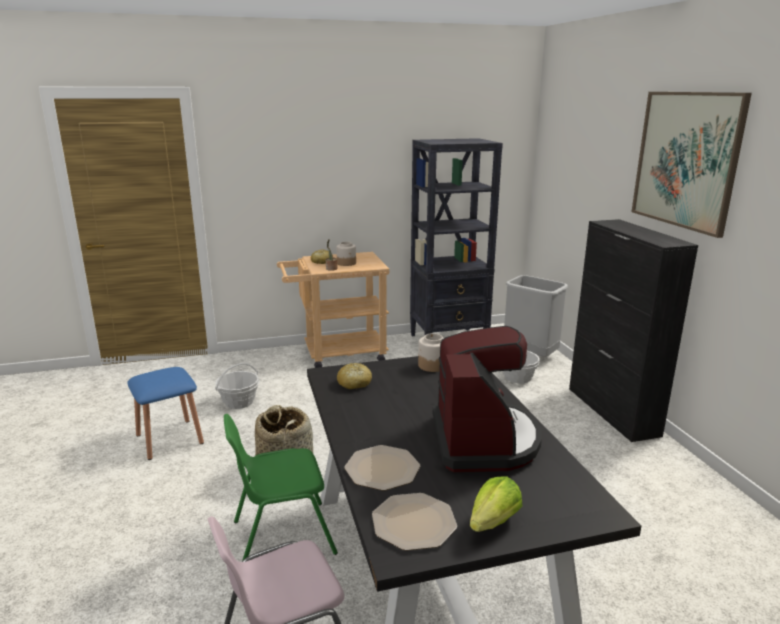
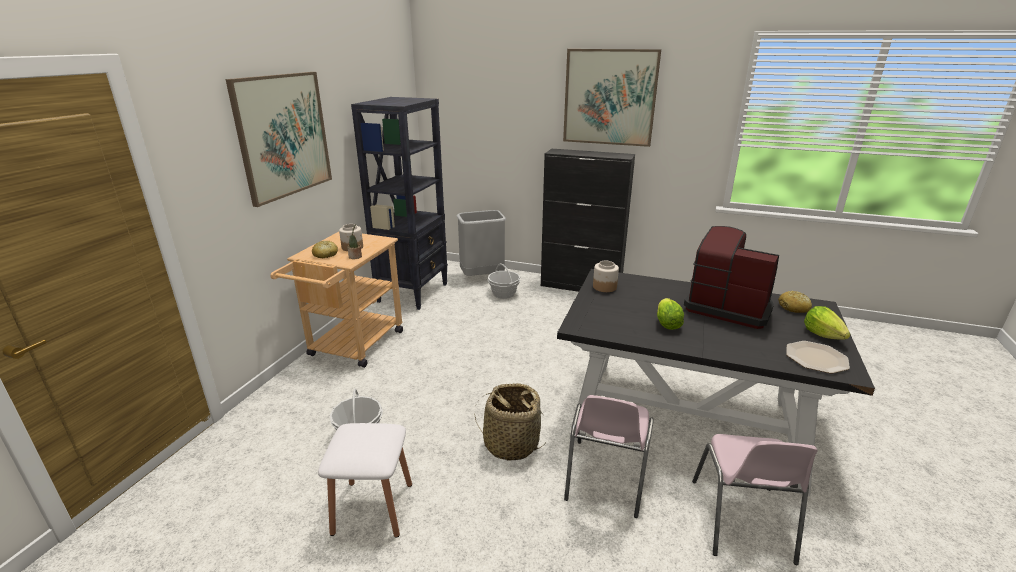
camera: 55 degrees left, 5 degrees up
(169, 439) = (373, 508): blue stool -> white stool
(281, 536) = (605, 478): green chair -> pink chair
(324, 157) = (283, 136): none -> picture
(354, 383) = (606, 321): bread -> bread (793, 308)
(382, 468) = (746, 349): plate -> none
(387, 413) = (667, 324): none -> lettuce

